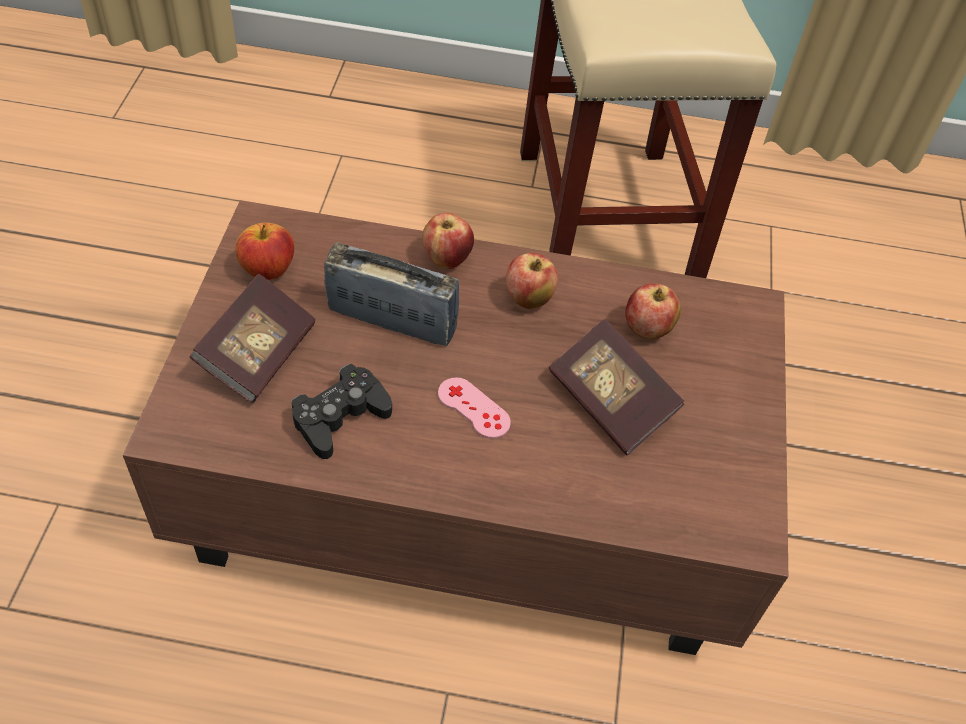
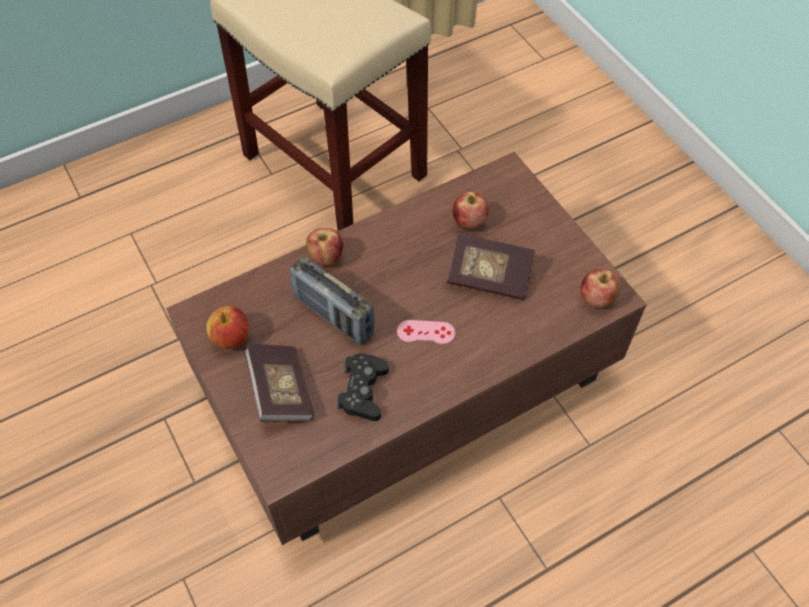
camera: 35 degrees left, 5 degrees up
(392, 320) = (333, 316): radio -> radio turned 120 degrees counterclockwise
(528, 299) = (393, 249): apple -> apple (596, 299)

